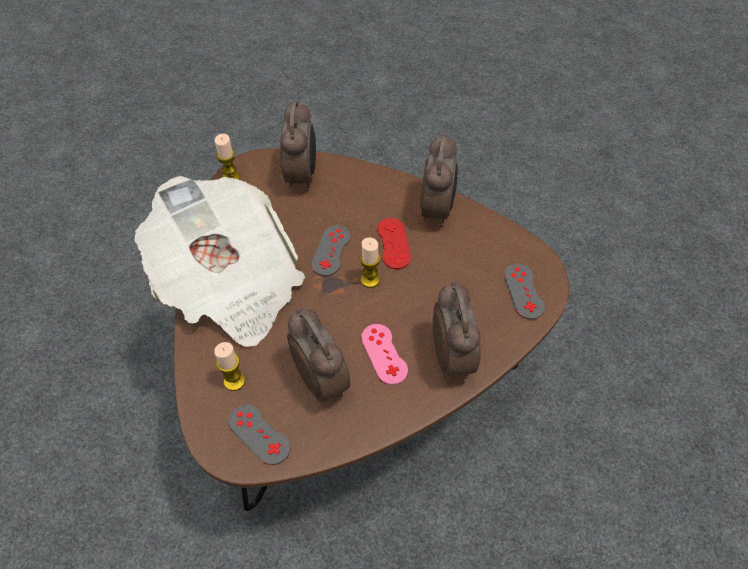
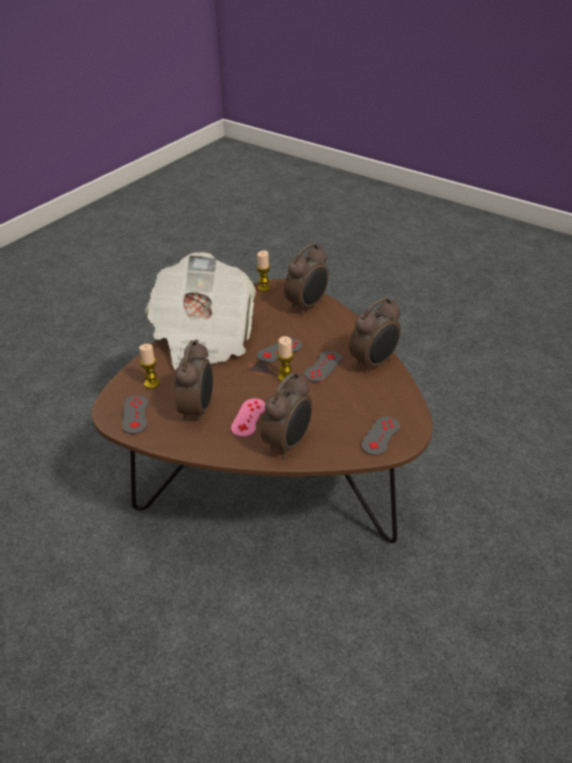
camera: 40 degrees right, 15 degrees down
(393, 243) = (323, 366): red game controller -> grey game controller

